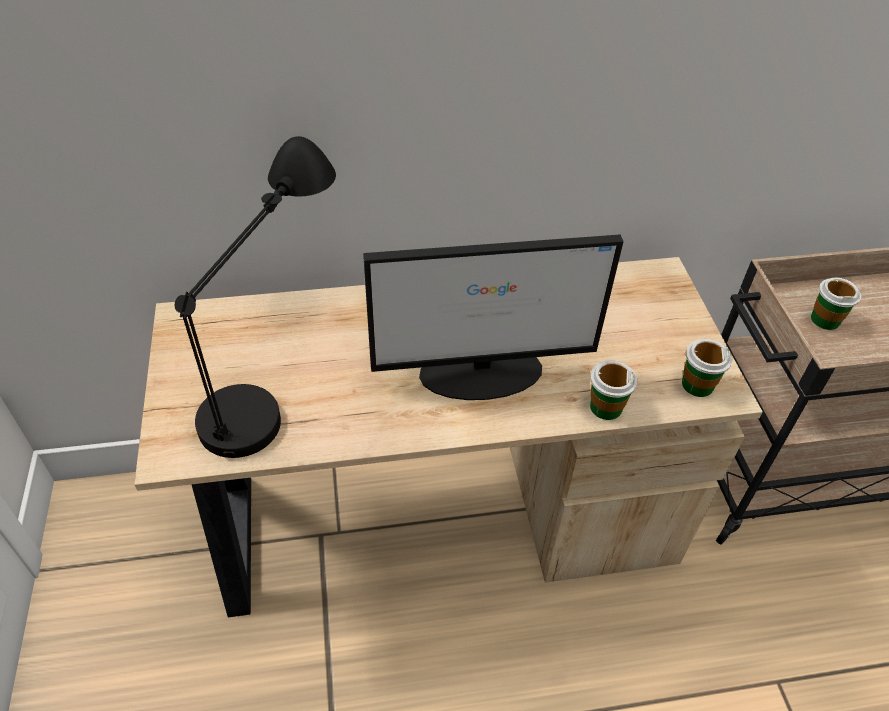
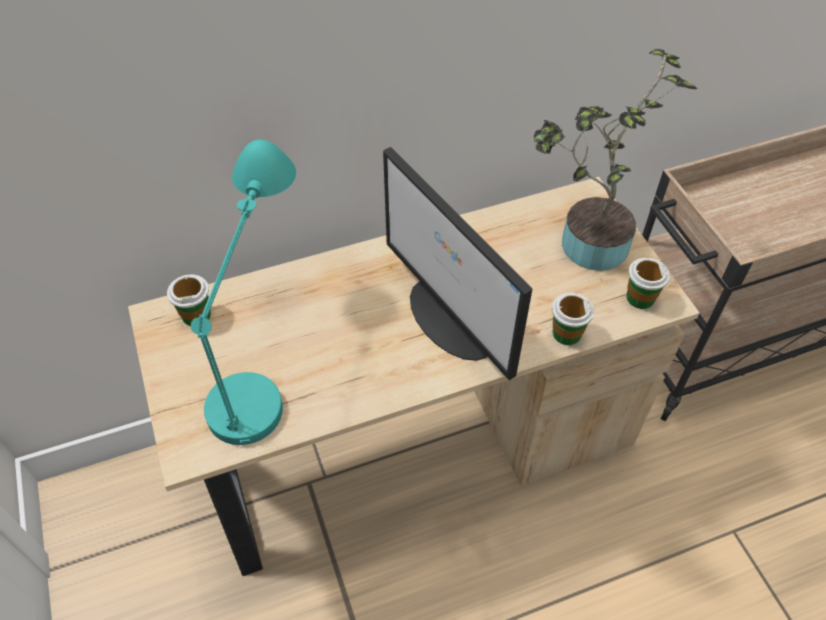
camera: 10 degrees left, 5 degrees up
(275, 372) = (263, 355): black table lamp -> turquoise table lamp
(483, 372) = (452, 320): monitor -> monitor turned 75 degrees clockwise
(649, 322) = (586, 245): none -> potted plant
(825, 319) = (733, 214): cup -> cup (196, 315)

